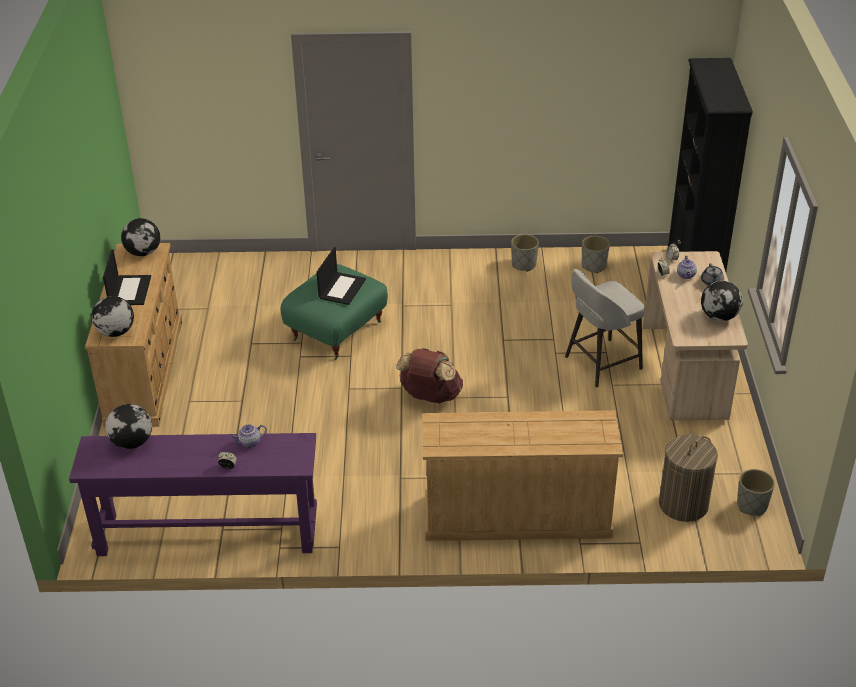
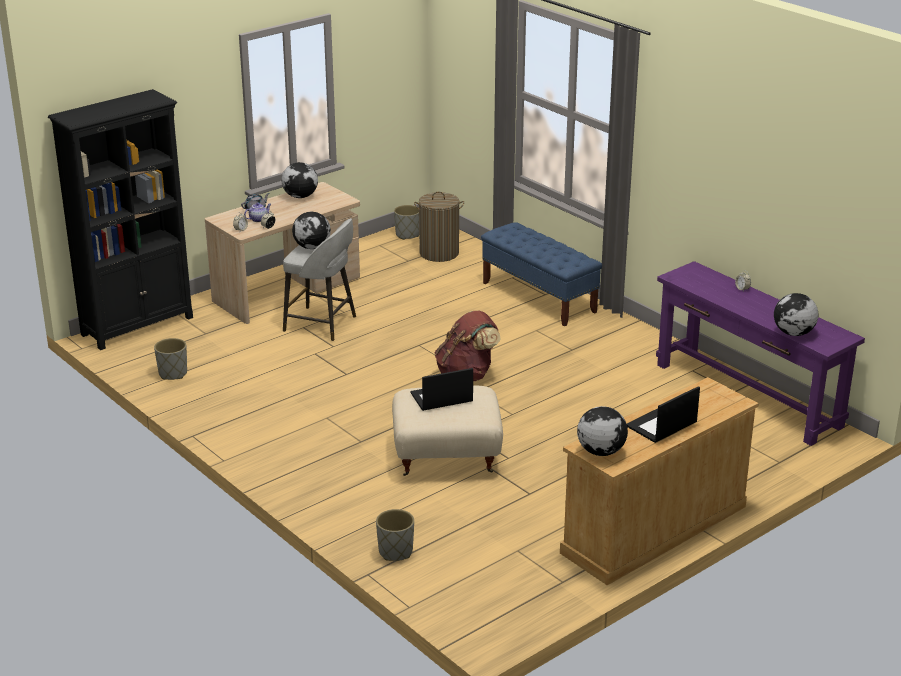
camera: 130 degrees left, 10 degrees down
(115, 332) = (719, 398): globe -> globe (312, 247)
(249, 443) = (710, 292): teapot -> none
(336, 330) = (446, 458): green ottoman -> beige ottoman
(516, 517) = (539, 297): beige dresser -> blue bench
(523, 265) = (212, 408): grey planter -> grey planter (396, 552)

